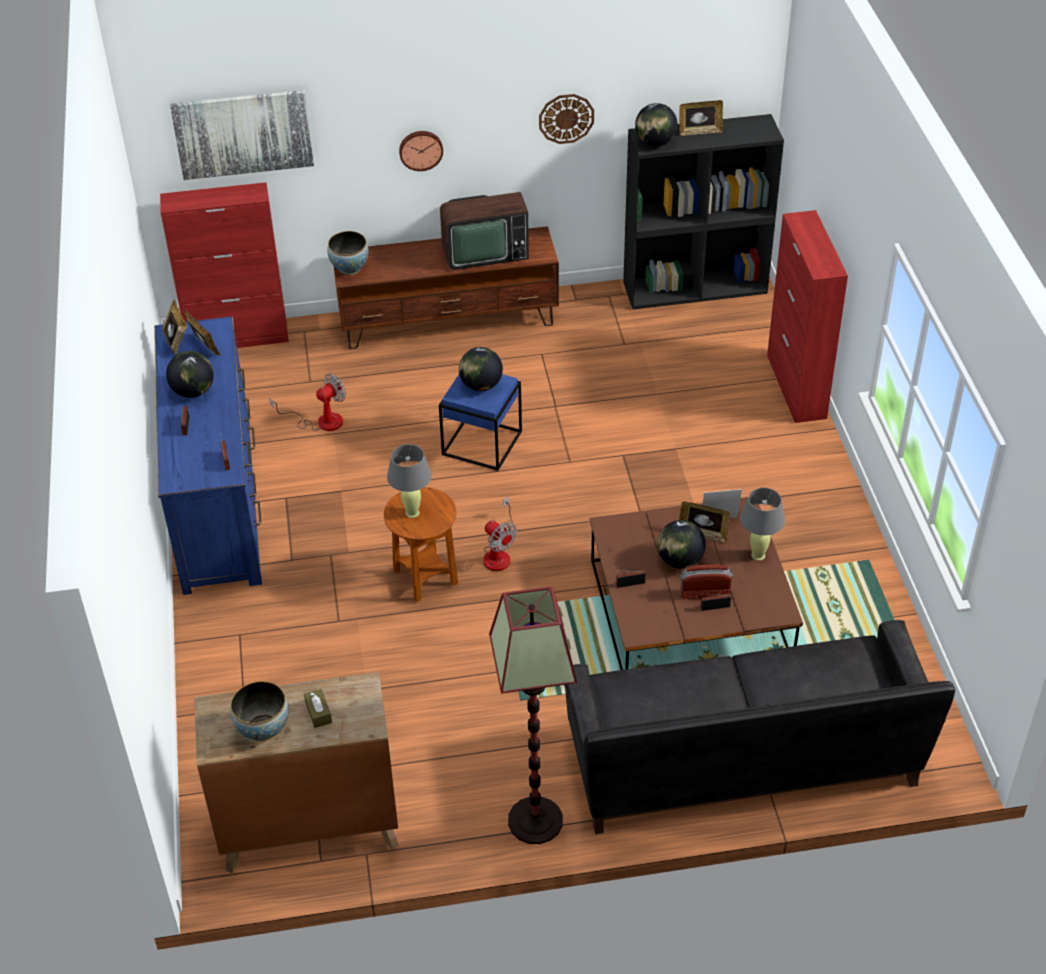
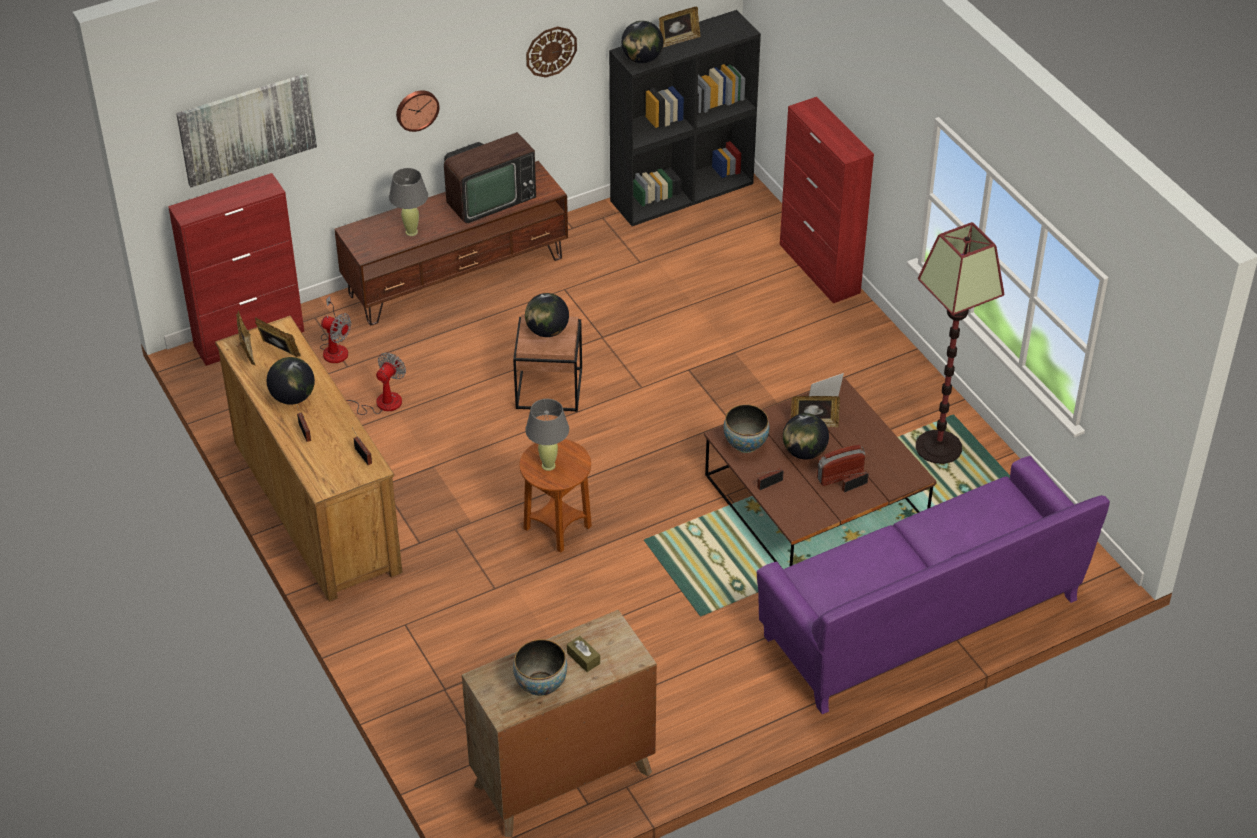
camera: 20 degrees left, 0 degrees up
(217, 502) = (316, 505): blue dresser -> brown dresser
(350, 268) = (362, 243): bowl -> bowl (745, 444)
(483, 443) = (550, 388): blue side table -> brown side table
(499, 553) = (616, 489): fan -> fan (335, 348)
(535, 821) = (764, 717): floor lamp -> floor lamp (938, 448)
(743, 761) = (921, 618): black sofa -> purple sofa
(758, 555) = (871, 431): grey table lamp -> grey table lamp (411, 232)

